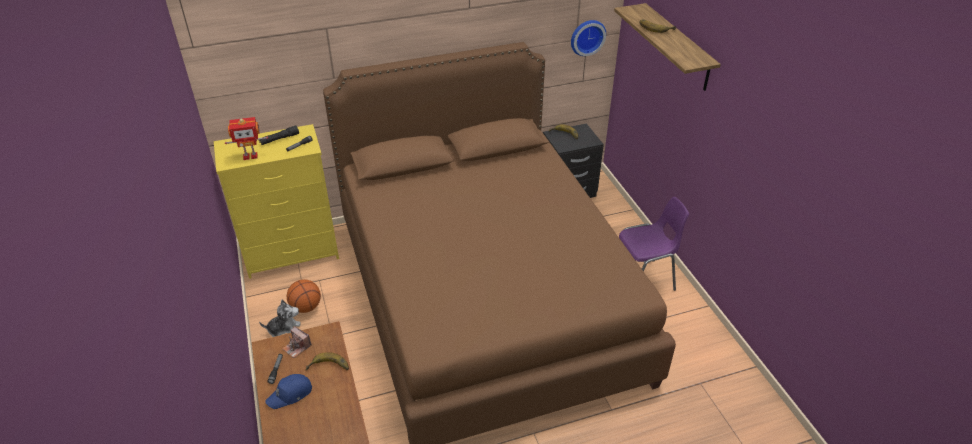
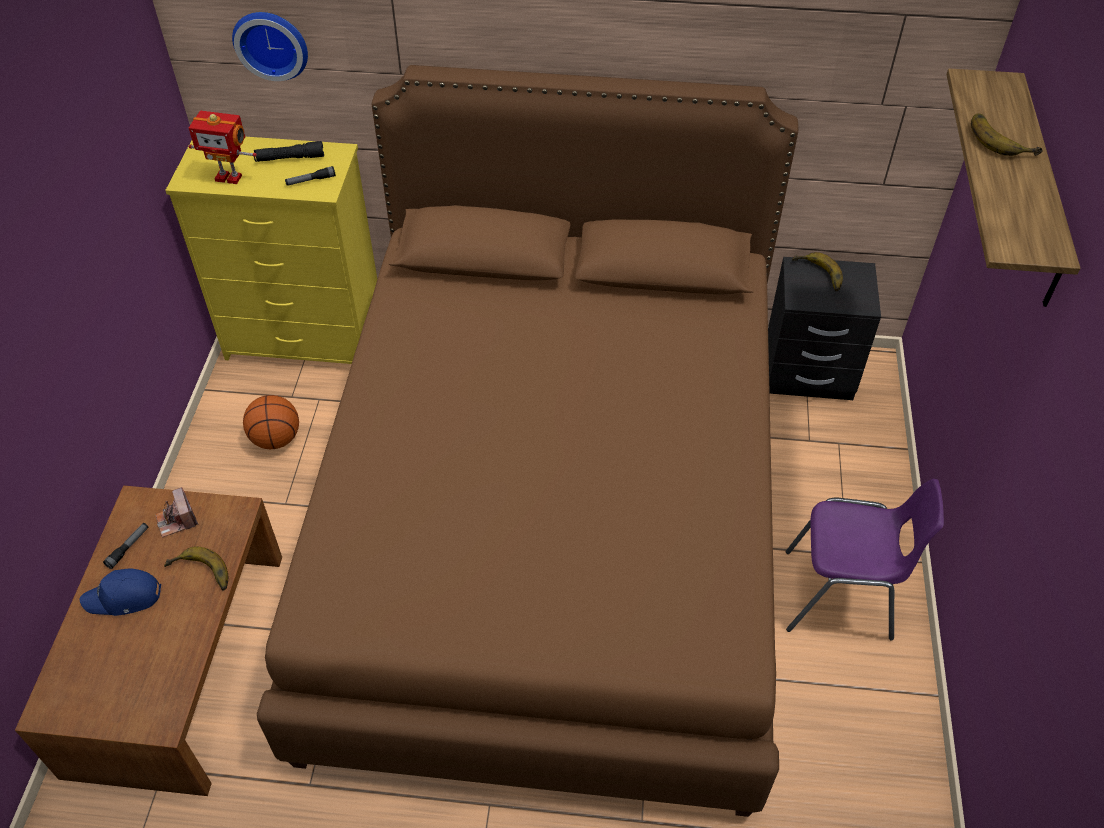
camera: 25 degrees right, 10 degrees up
(285, 331) = (226, 467): plush toy -> none
(587, 36) = (905, 104): wall clock -> wall clock (272, 43)

